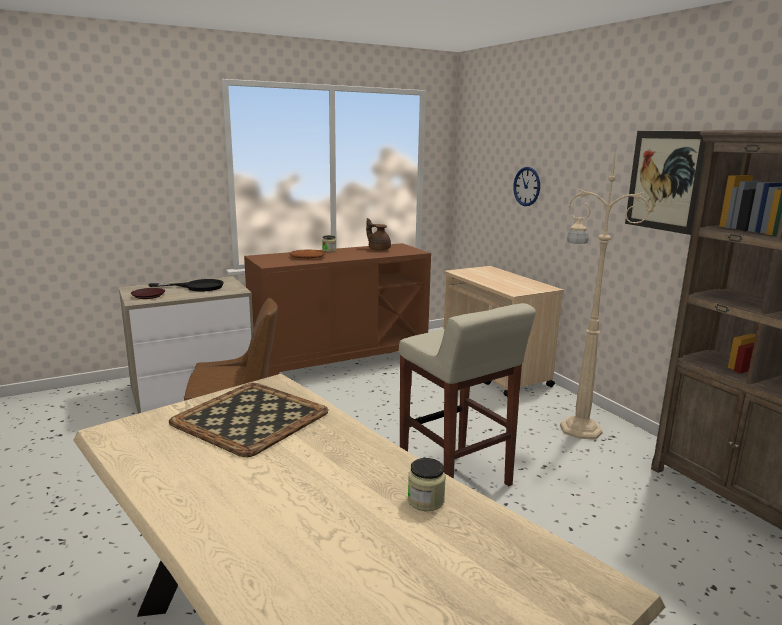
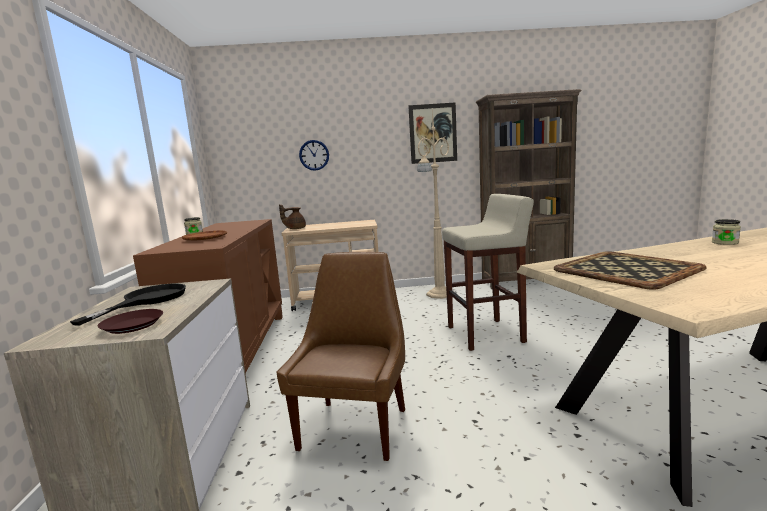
camera: 65 degrees left, 5 degrees down
(378, 249) = (226, 226): brown teapot -> brown teapot (295, 229)

